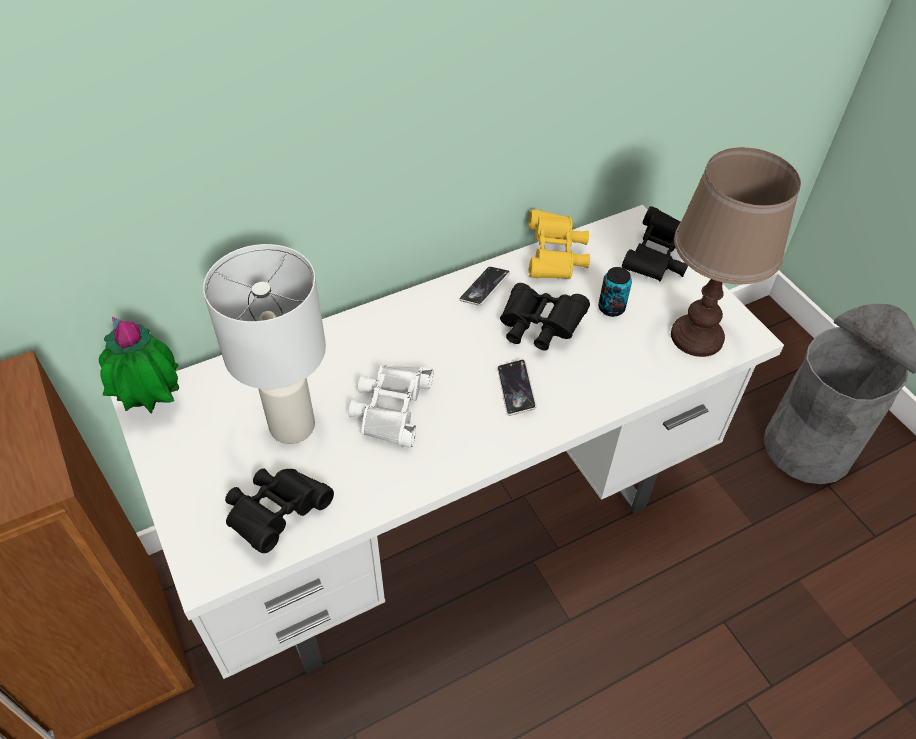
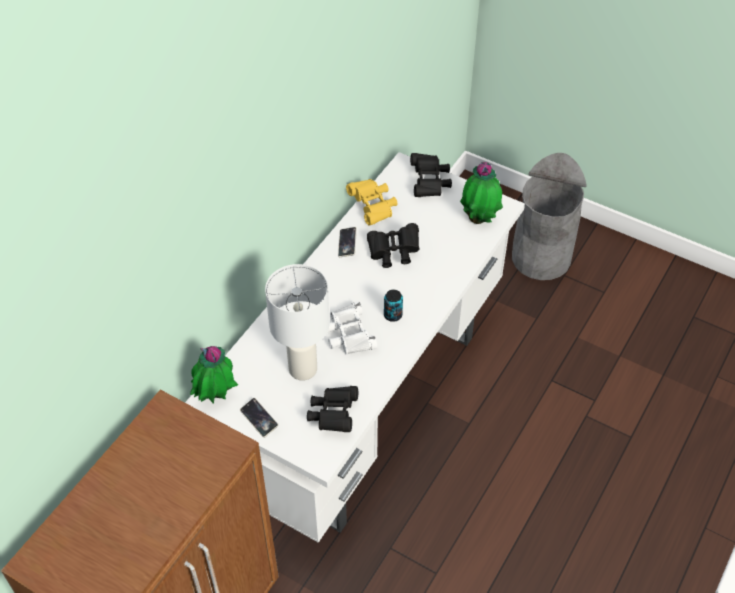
camera: 30 degrees left, 0 degrees up
(515, 390) = (406, 292): phone -> phone (259, 419)
(611, 308) = (424, 223): can -> can (393, 315)
(697, 337) = (479, 219): brown table lamp -> potted plant

